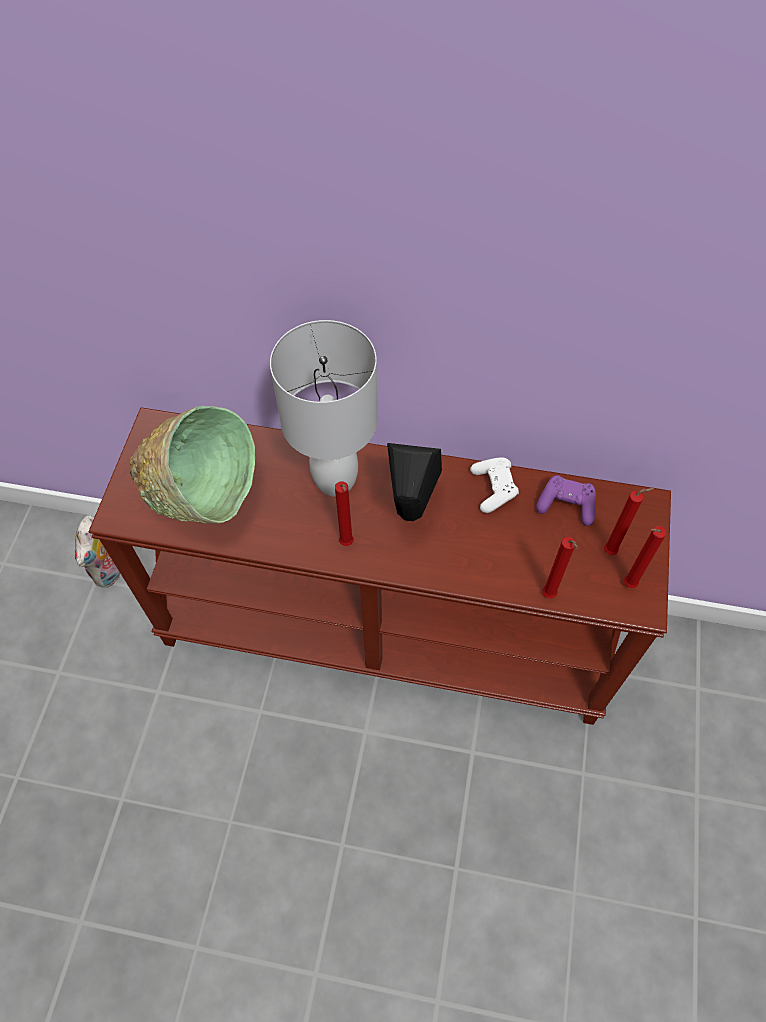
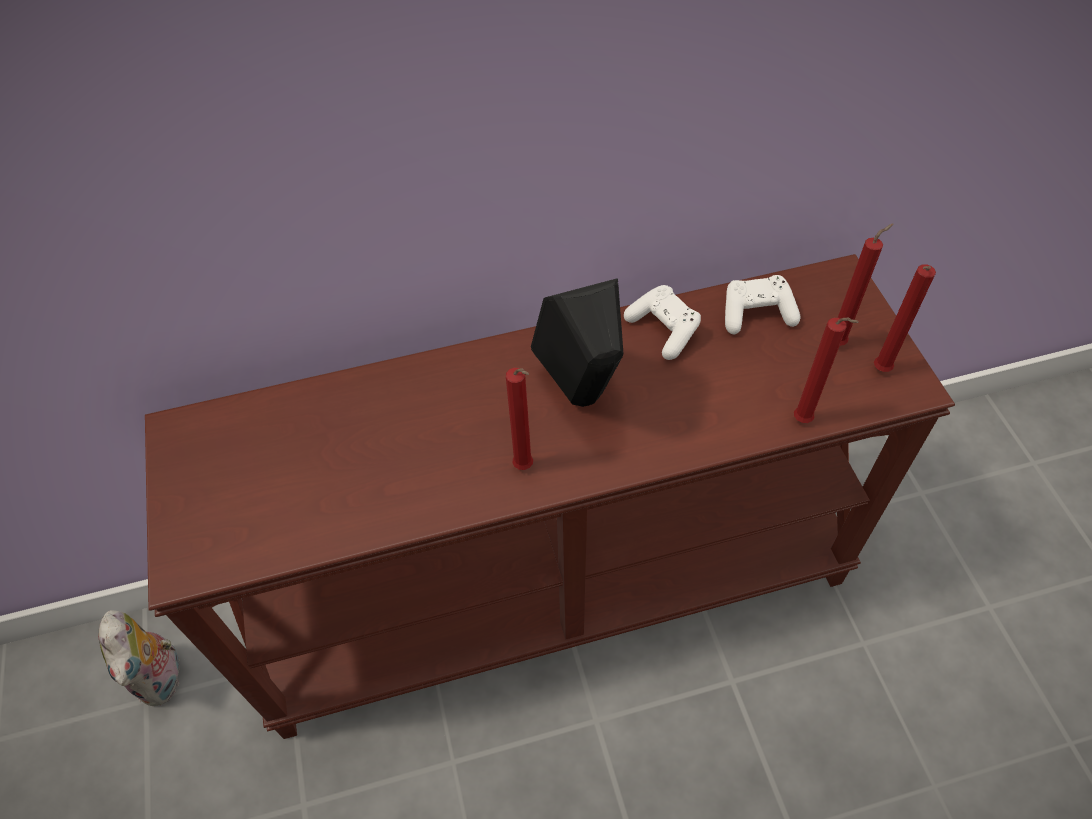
camera: 25 degrees left, 5 degrees down
(204, 499) = (300, 493): green bowl -> none
(334, 481) = (463, 399): white table lamp -> none
(566, 505) = (756, 314): purple game controller -> white game controller

